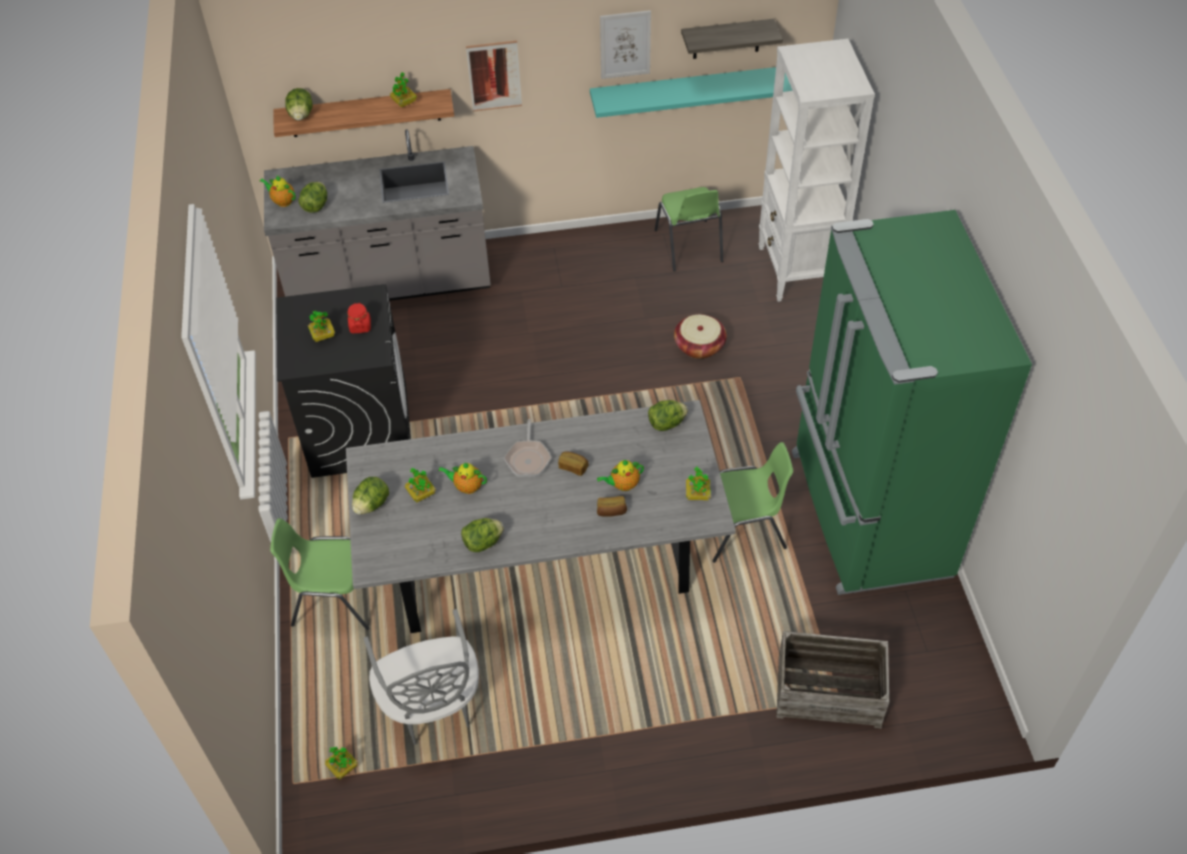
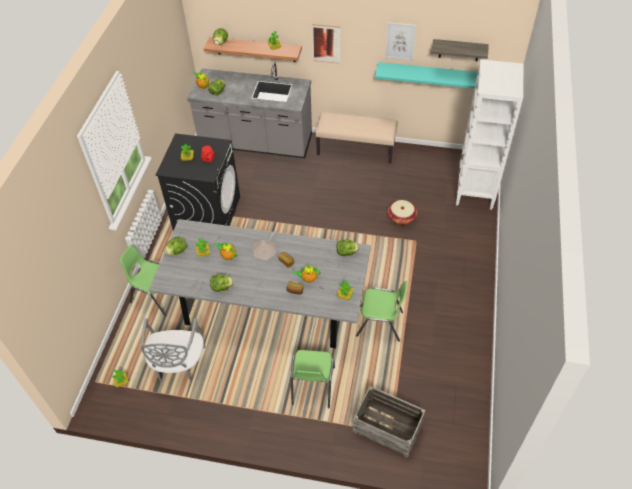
camera: 20 degrees right, 0 degrees up
(572, 250) = (356, 149): none -> beige bench
(689, 246) = (420, 163): green chair -> green chair (312, 386)
(866, 514) = (453, 336): green fridge -> none

